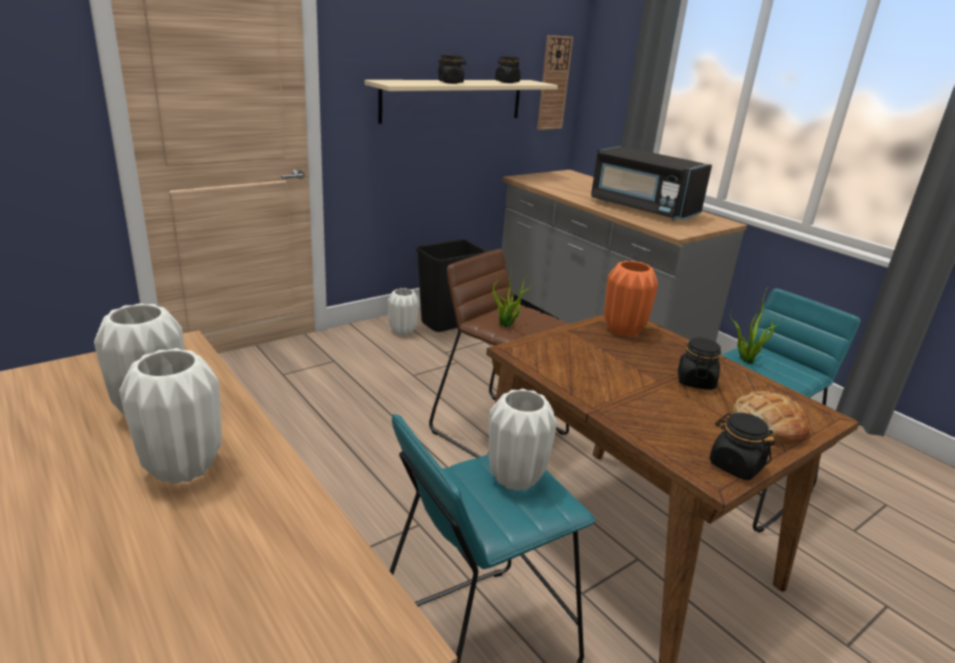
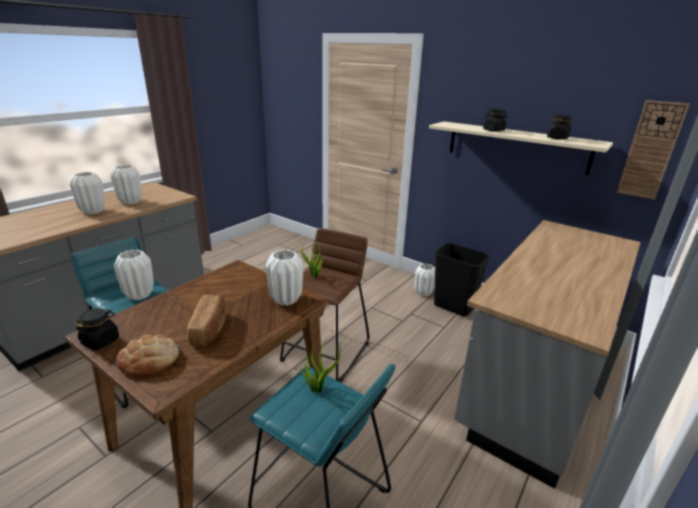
camera: 75 degrees right, 0 degrees up
(623, 330) = (285, 299): orange vase -> white vase
(642, 209) = (551, 280): black microwave -> none
(695, 381) = (210, 329): black jar -> bread

